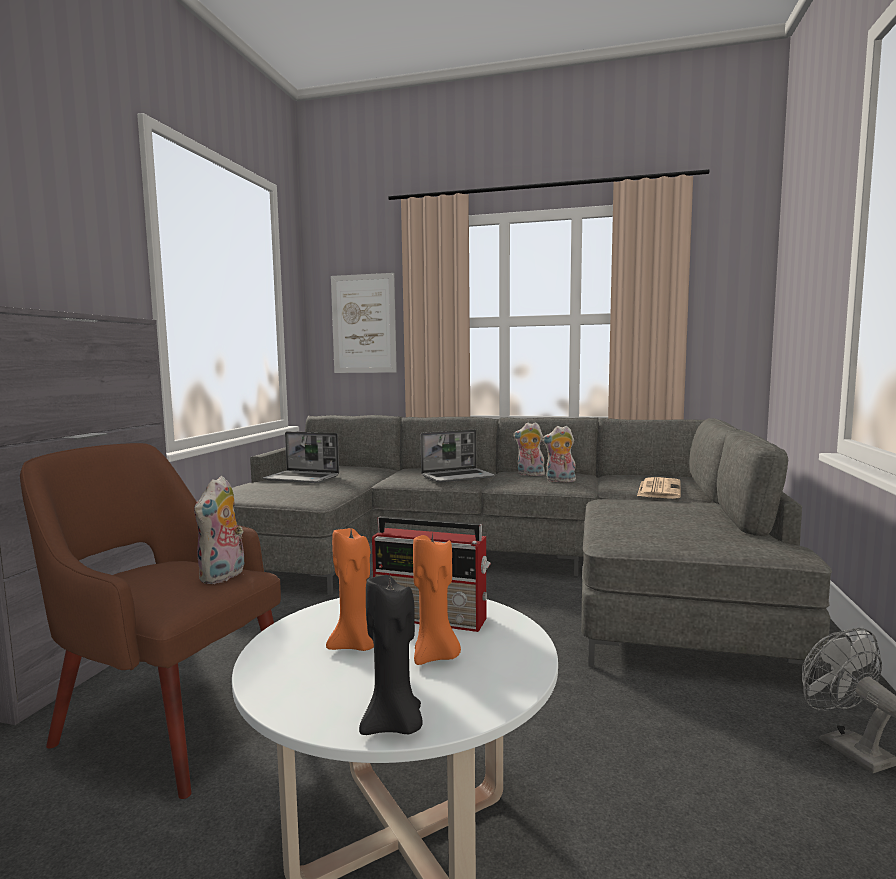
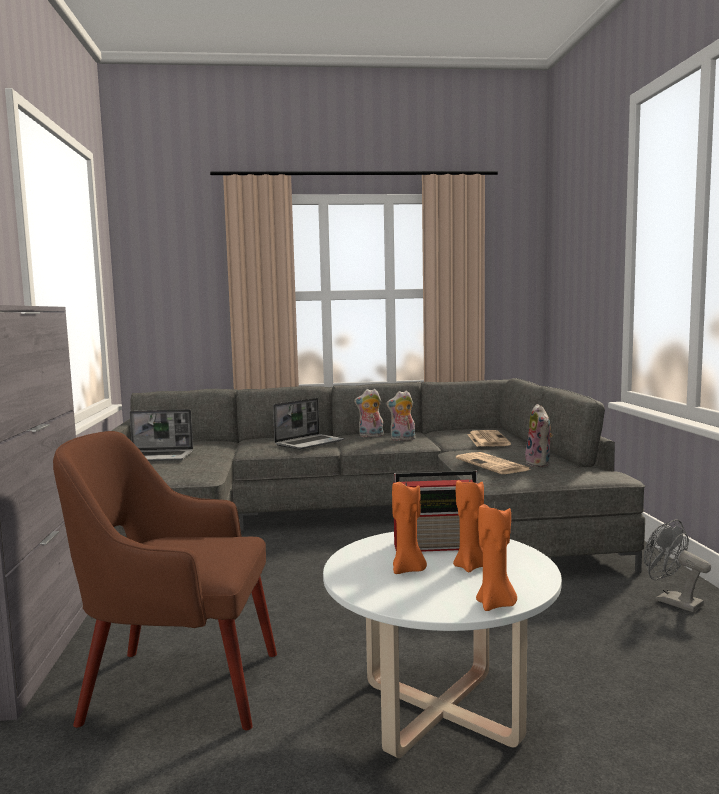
camera: 20 degrees left, 0 degrees up
(223, 576) = (229, 543): plush toy -> plush toy (540, 464)
(363, 324) = (182, 296): picture -> none
(394, 726) = (495, 604): black candle -> orange candle
(632, 520) = (493, 465): none -> newspaper

